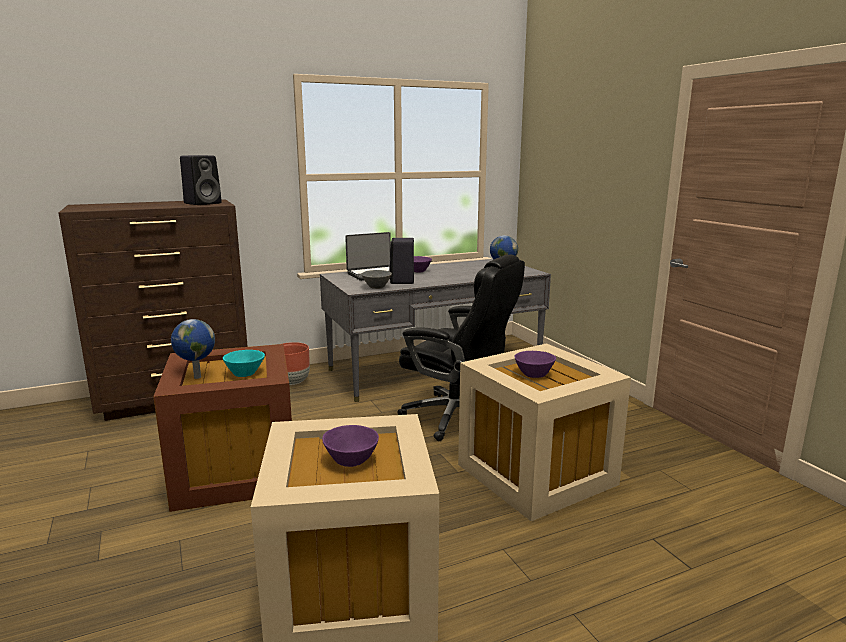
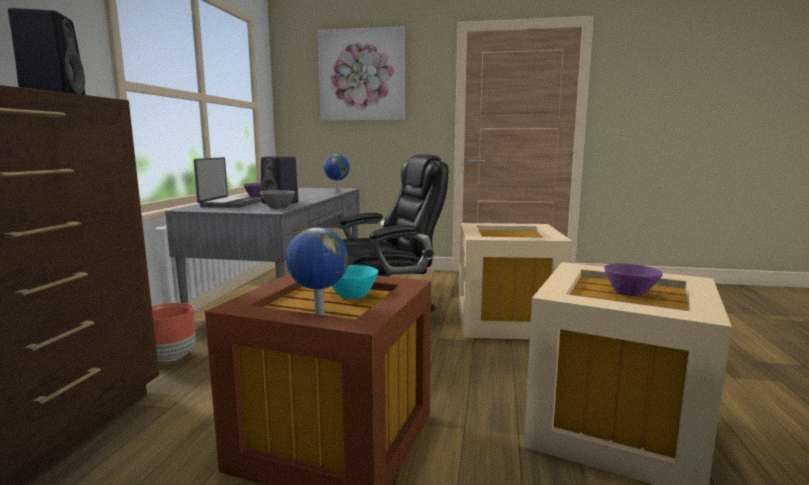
camera: 55 degrees left, 5 degrees down
(533, 374) = (507, 236): purple bowl -> none
(585, 139) = (362, 75): none -> picture

